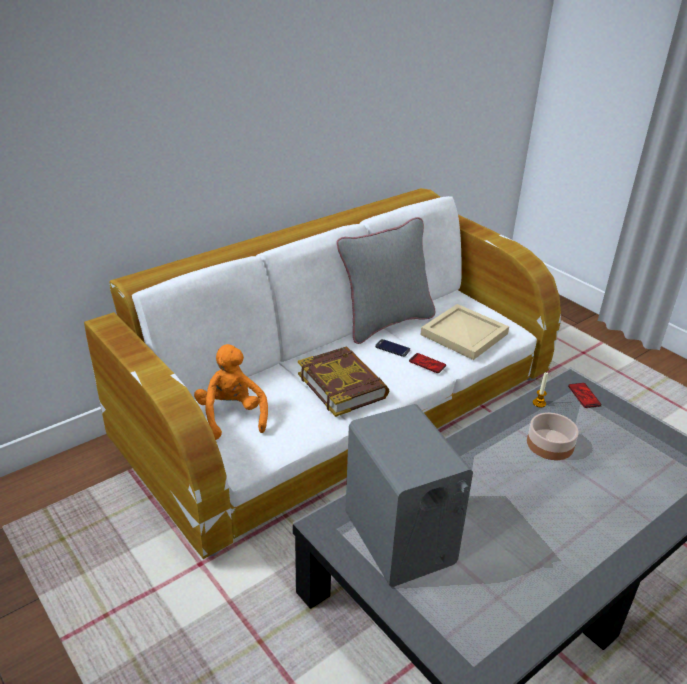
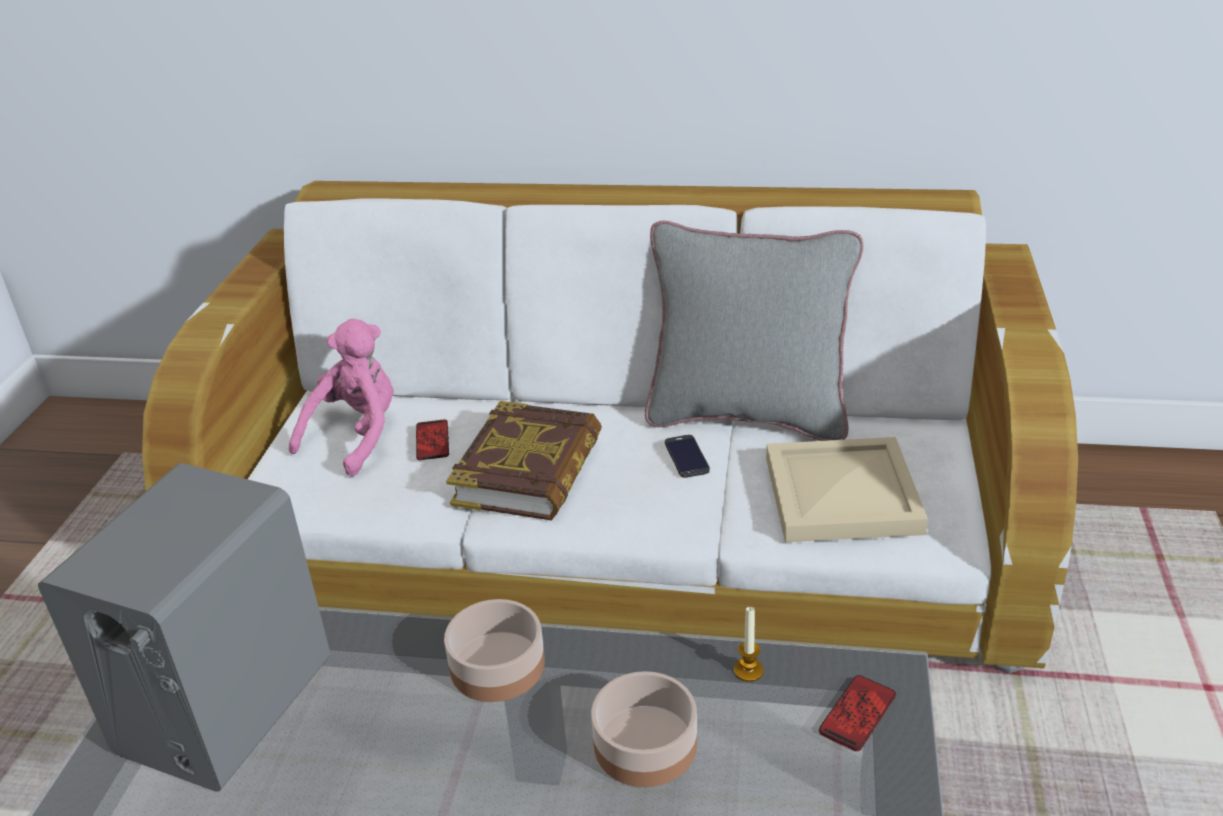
camera: 50 degrees right, 0 degrees up
(232, 416) = (357, 436): orange plush toy -> pink plush toy
(427, 364) = (700, 507): phone -> phone (432, 441)
(467, 453) = (498, 664): none -> bowl

